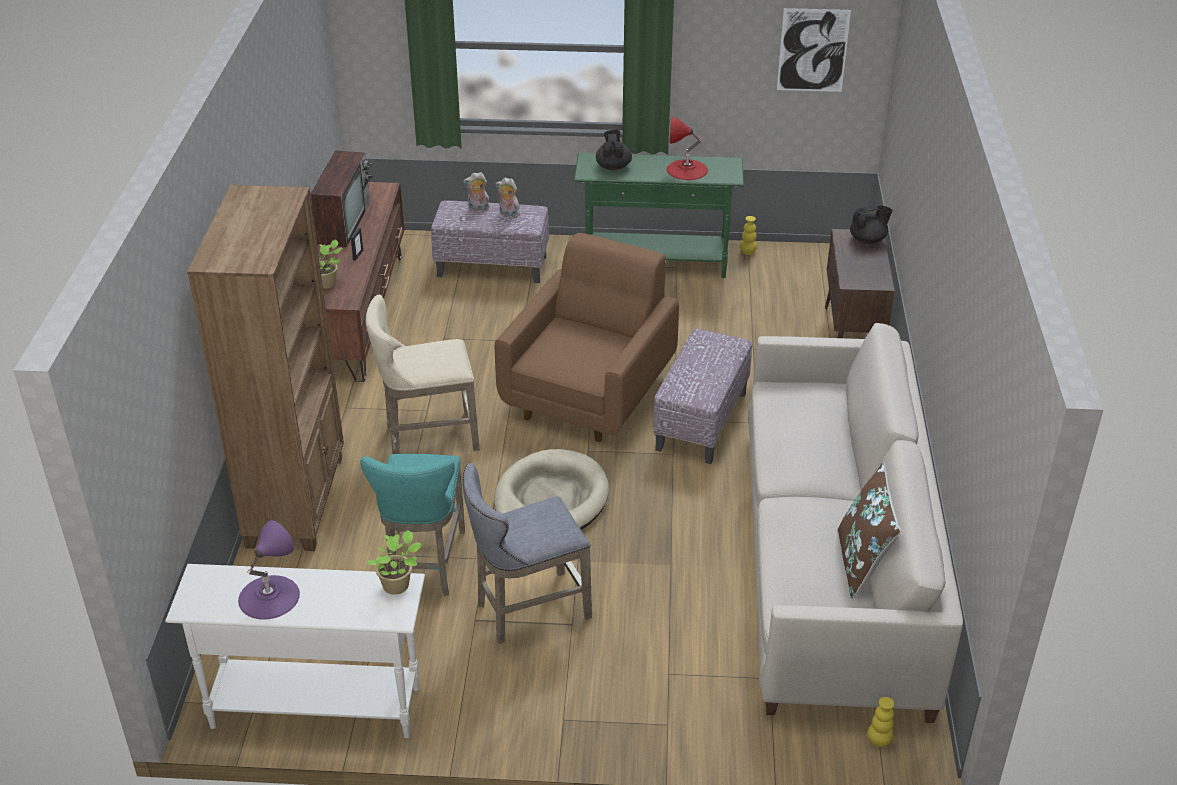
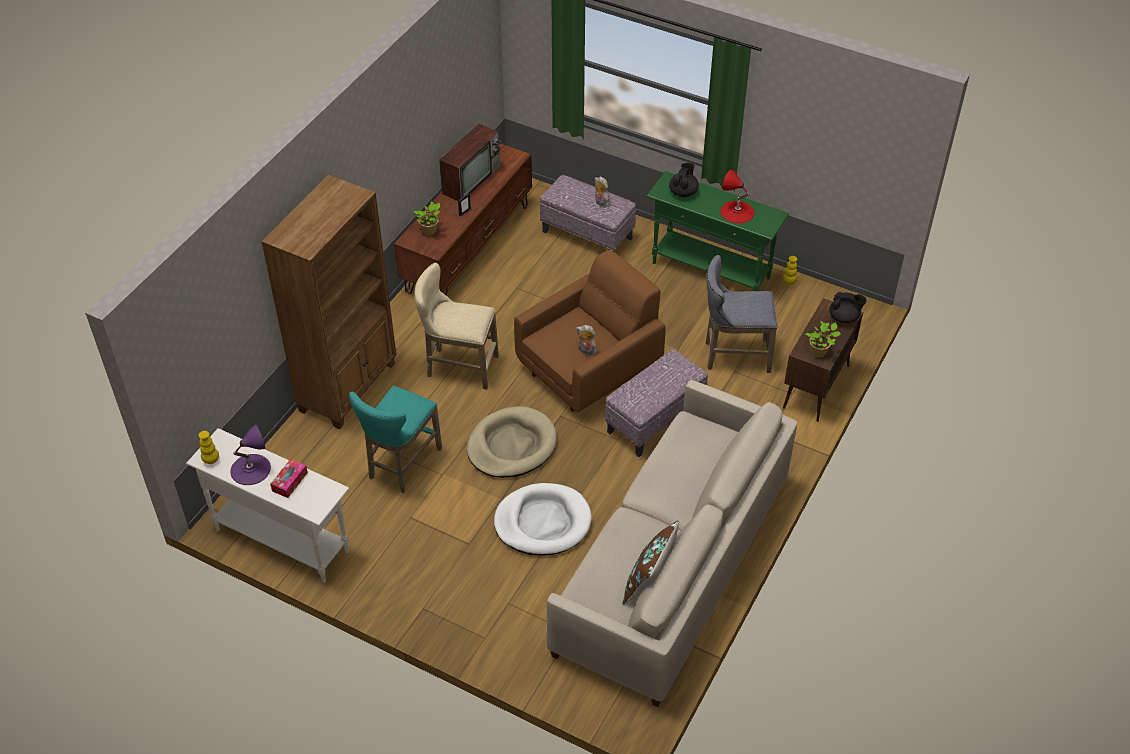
camera: 25 degrees right, 10 degrees up
(336, 593) = (290, 482): none -> tissue box
(398, 586) = (328, 490): potted plant -> potted plant (819, 352)
(478, 209) = (582, 191): plush toy -> plush toy (586, 351)
(526, 611) = (446, 523): grey stool -> grey stool (733, 355)
(647, 569) = (542, 522): none -> white dog bed
(813, 50) = (858, 148): picture -> none
(879, 741) = (612, 704): yellow vase -> yellow vase (211, 460)

